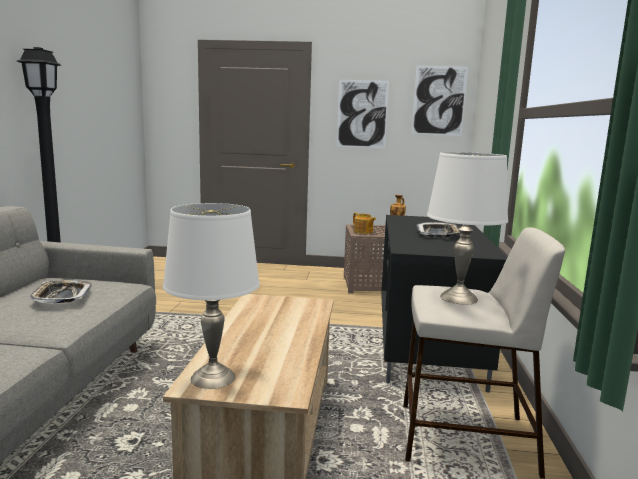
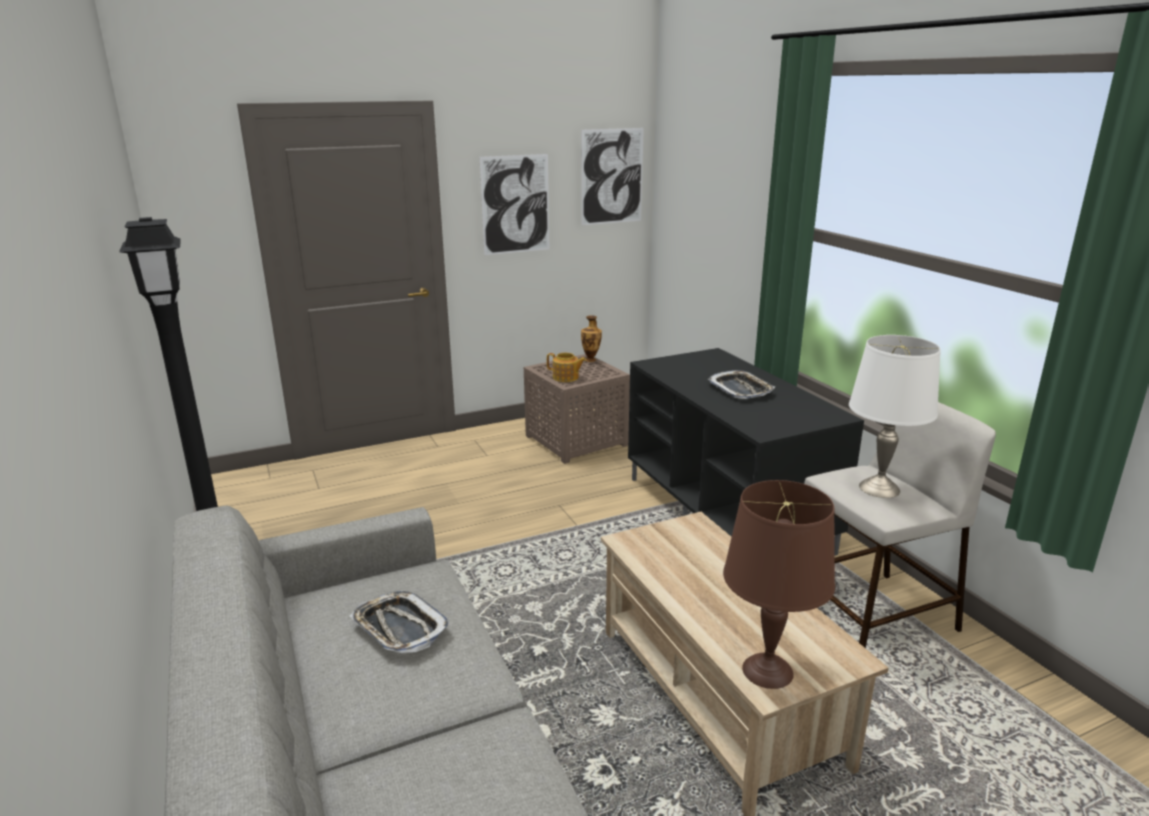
camera: 30 degrees left, 10 degrees up
(212, 378) = (767, 671): white table lamp -> brown table lamp

